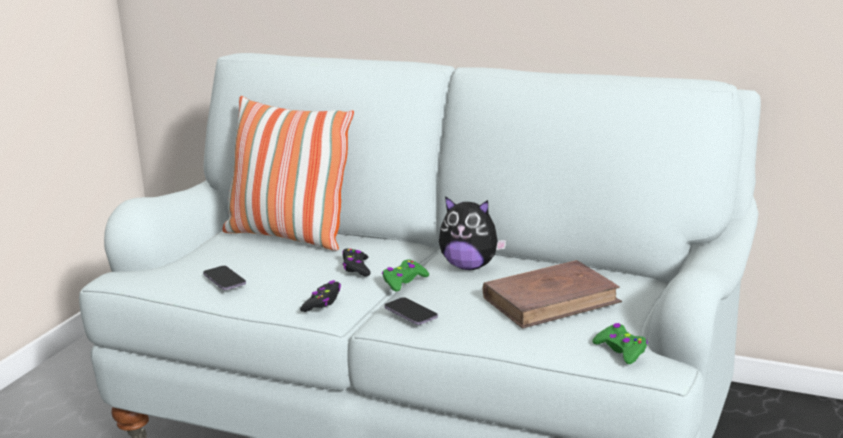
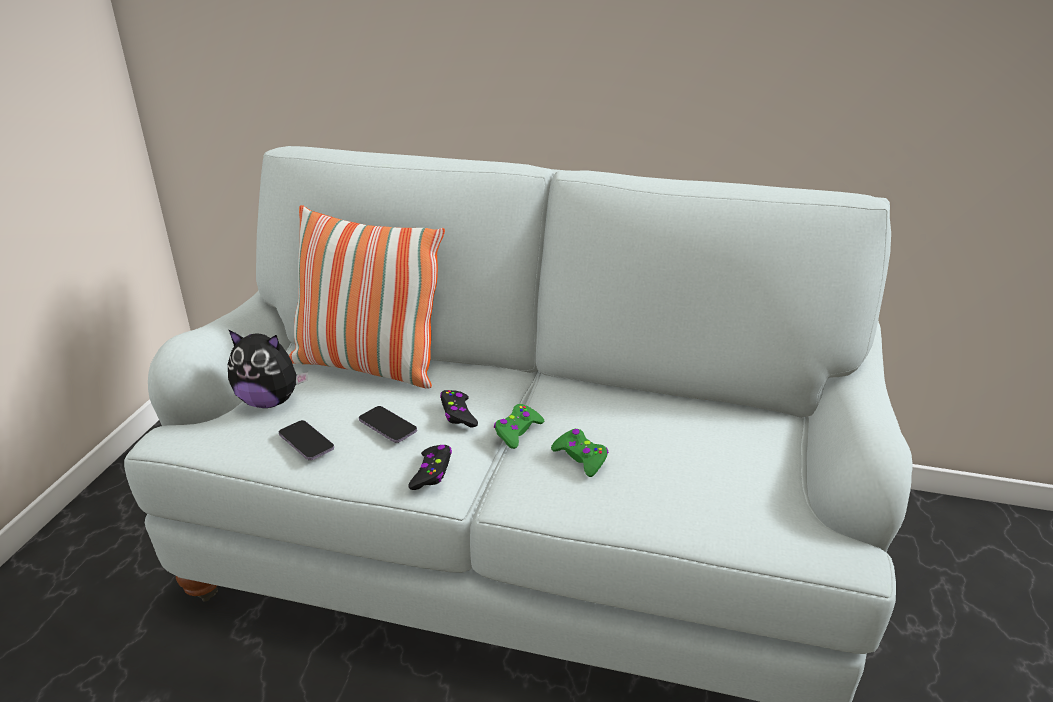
camera: 10 degrees left, 10 degrees up
(410, 313) = (542, 487): phone -> phone (388, 426)
(470, 266) = (586, 405): plush toy -> plush toy (270, 401)
(551, 300) = (698, 459): brown book -> none
(621, 350) = (803, 536): green game controller -> green game controller (581, 457)

